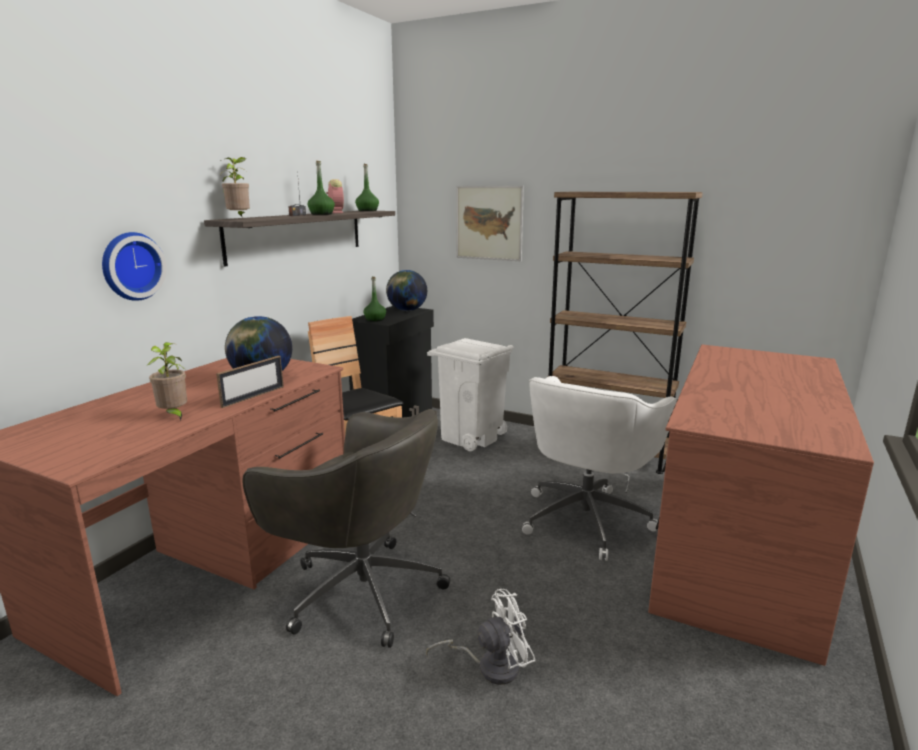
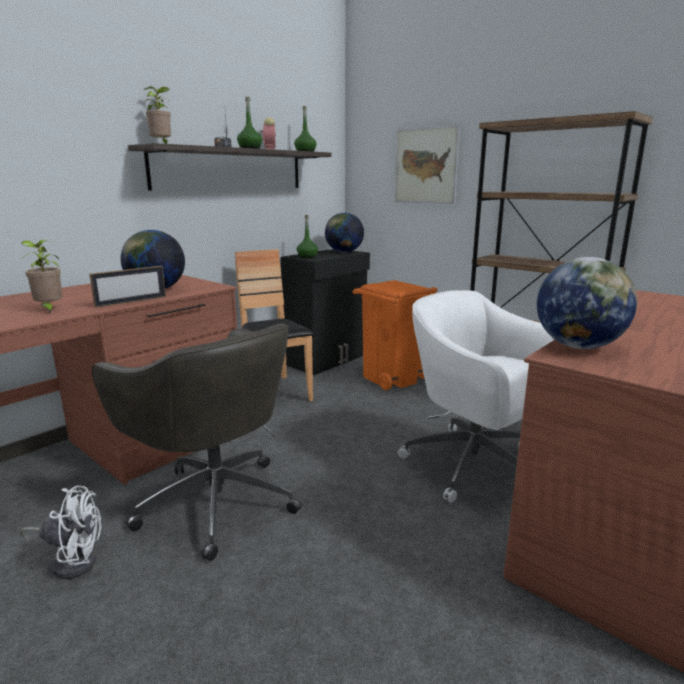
camera: 15 degrees right, 0 degrees up
(131, 266) = (49, 179): wall clock -> none
(470, 437) = (392, 378): white trash can -> orange trash can
(490, 666) = (299, 600): white fan -> white fan (71, 560)
(587, 518) = (477, 467): white office chair -> white office chair turned 90 degrees clockwise
(697, 411) = (578, 346): none -> globe

